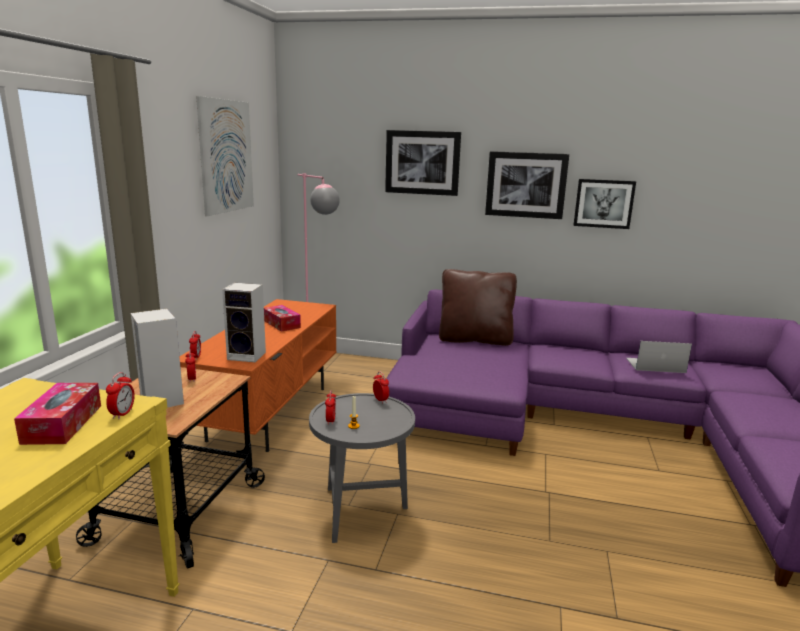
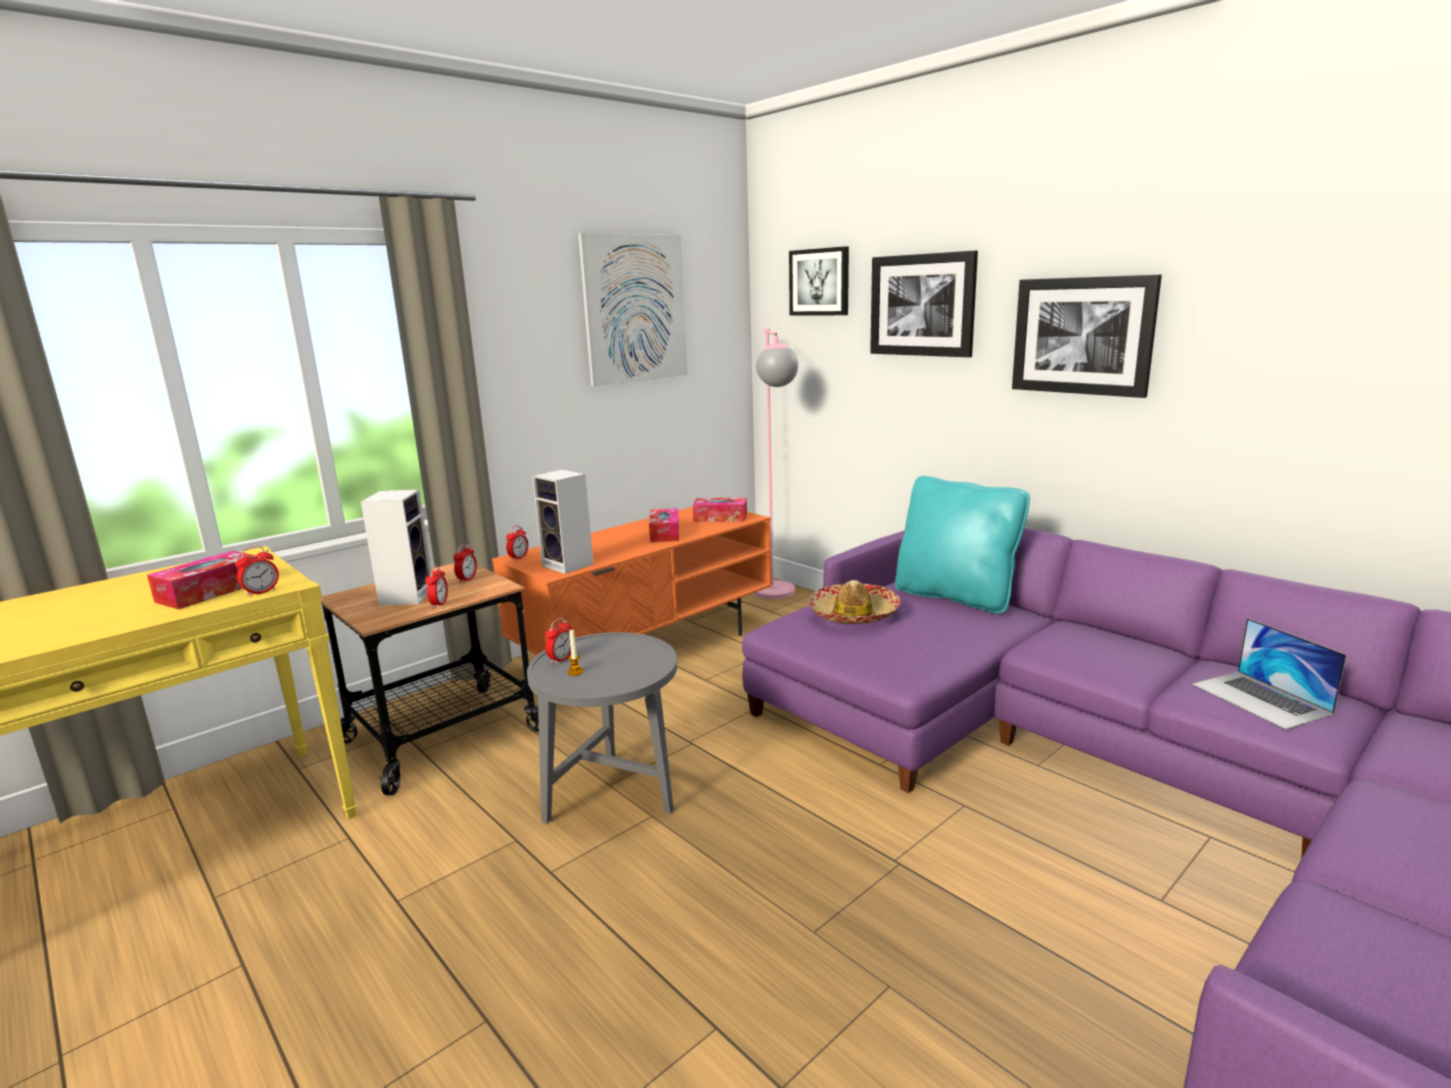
camera: 35 degrees right, 0 degrees up
(303, 309) = (720, 518): none -> tissue box
(380, 400) = (652, 648): alarm clock -> alarm clock (439, 604)
(439, 359) = (853, 614): none -> hat
(475, 339) = (955, 596): brown pillow -> turquoise pillow
(603, 203) = (1231, 368): picture -> picture (819, 282)
(655, 365) = (1261, 699): laptop -> laptop turned 150 degrees counterclockwise

